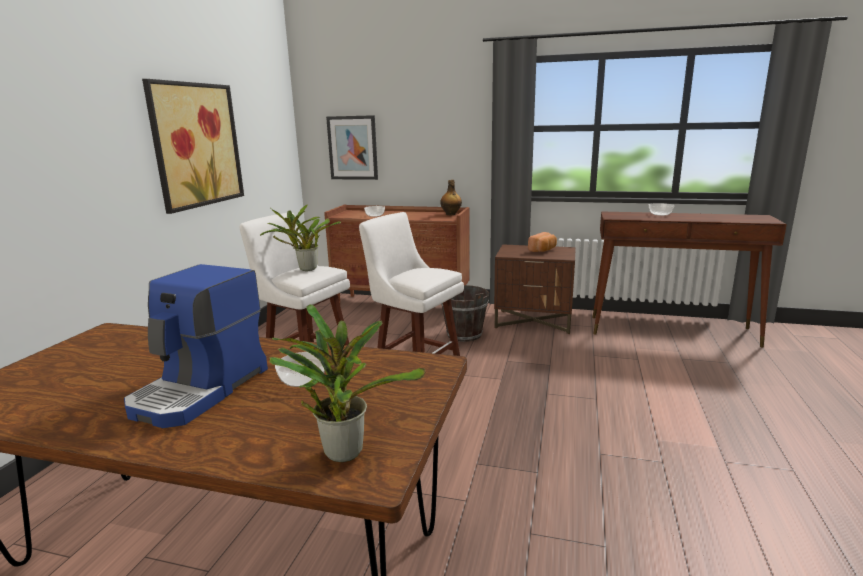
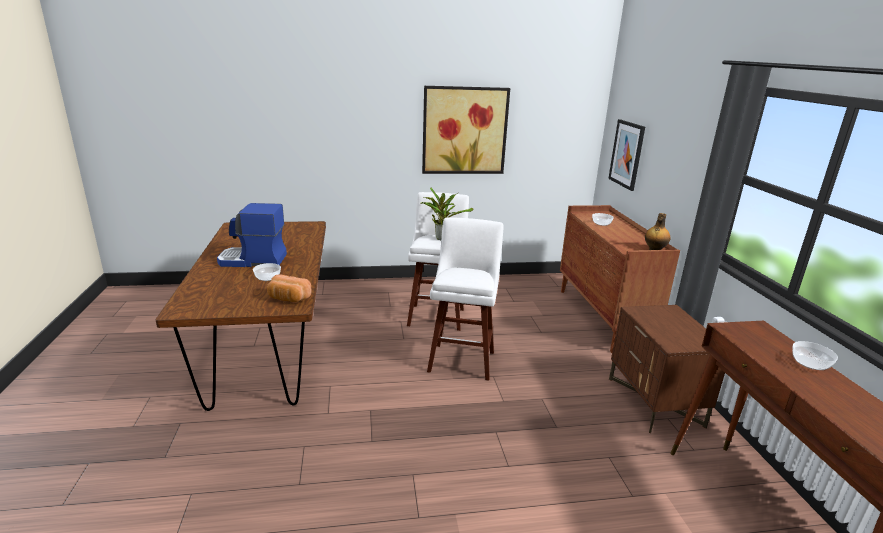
camera: 65 degrees right, 5 degrees up
(342, 449) = (199, 300): potted plant -> none
(464, 335) = (573, 364): brown bucket -> none
(543, 250) = (684, 330): bread -> bread (288, 299)

